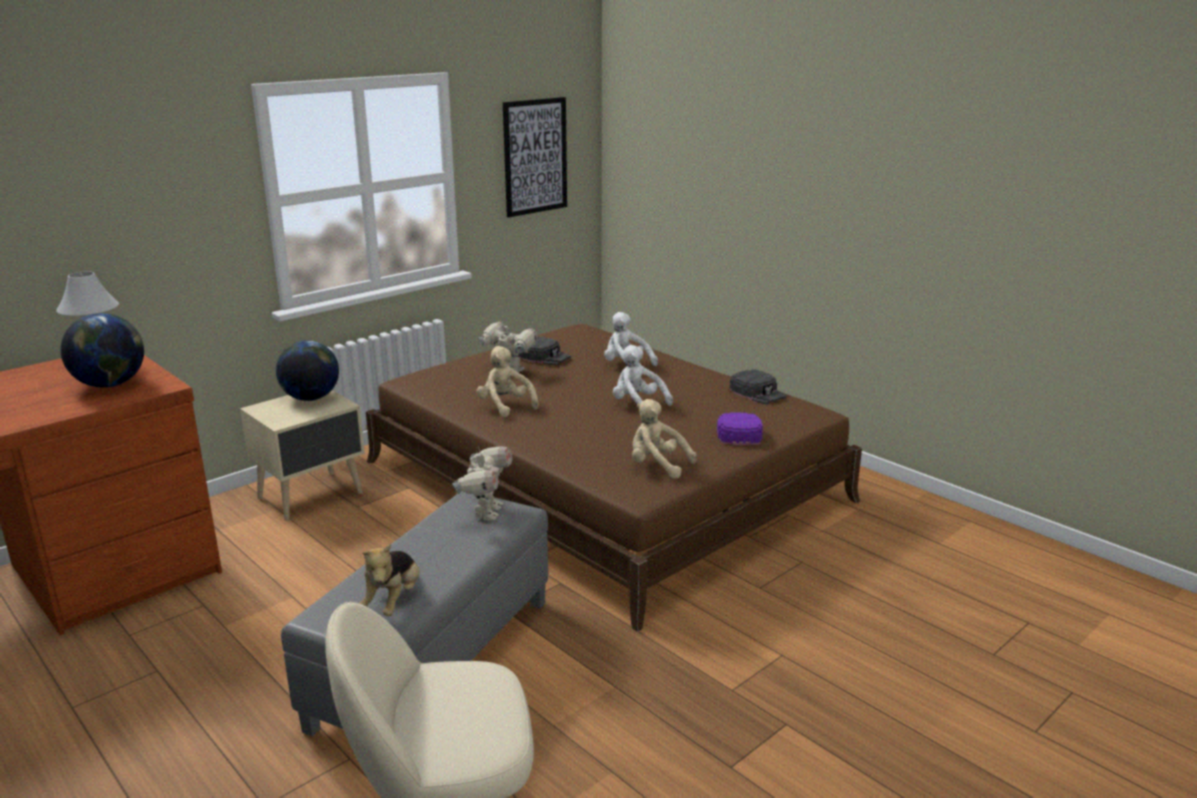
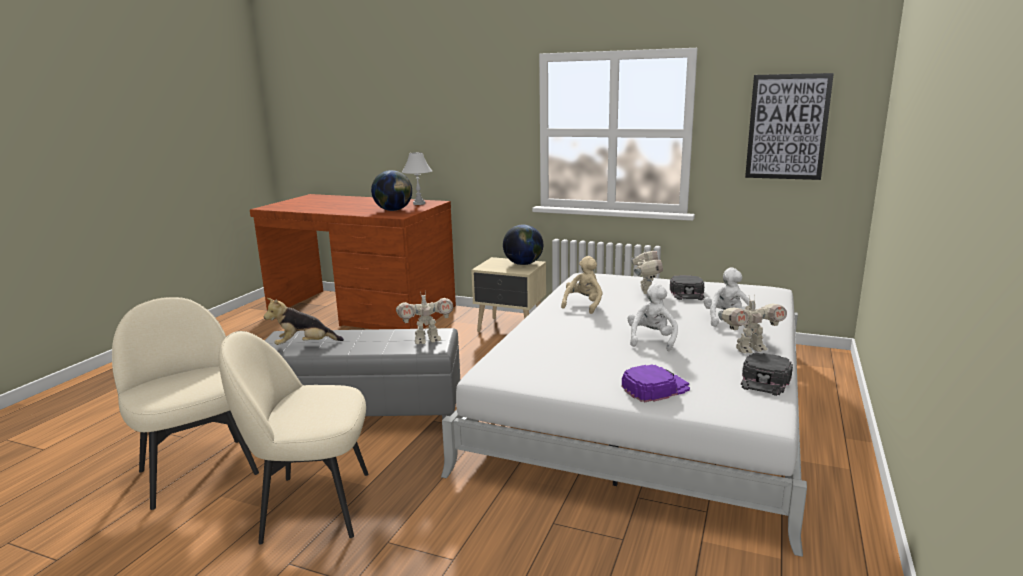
camera: 65 degrees right, 5 degrees down
(603, 481) = (647, 405): brown bed -> white bed
(628, 735) = (313, 506): none -> beige chair
(657, 465) = (545, 370): beige plush toy -> none
(694, 379) = (749, 349): none -> toy robot

